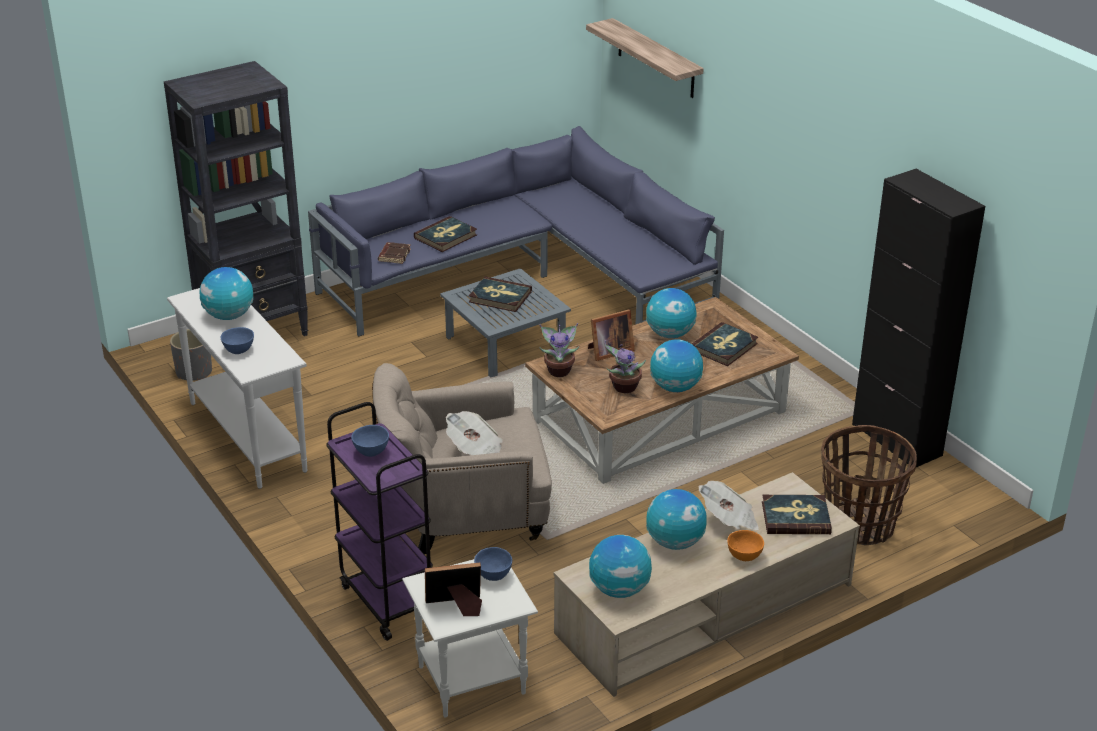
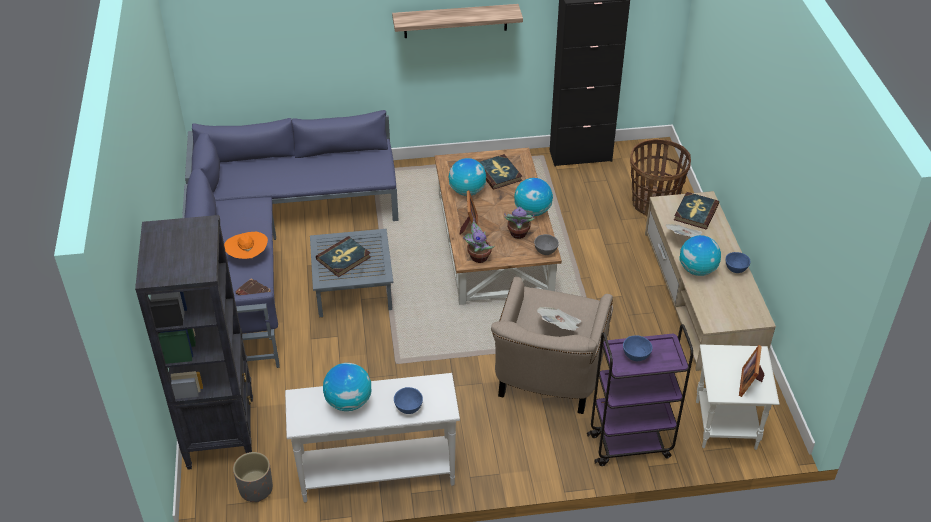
camera: 65 degrees left, 10 degrees up
(446, 237) = (248, 256): book -> orange hat
(493, 575) = (724, 355): blue bowl -> blue bowl (735, 269)
(608, 414) = (545, 251): none -> grey bowl
(619, 589) = (733, 309): globe -> none
(656, 59) = (251, 34): shelf -> shelf (455, 21)
(744, 557) = (724, 246): orange bowl -> none

